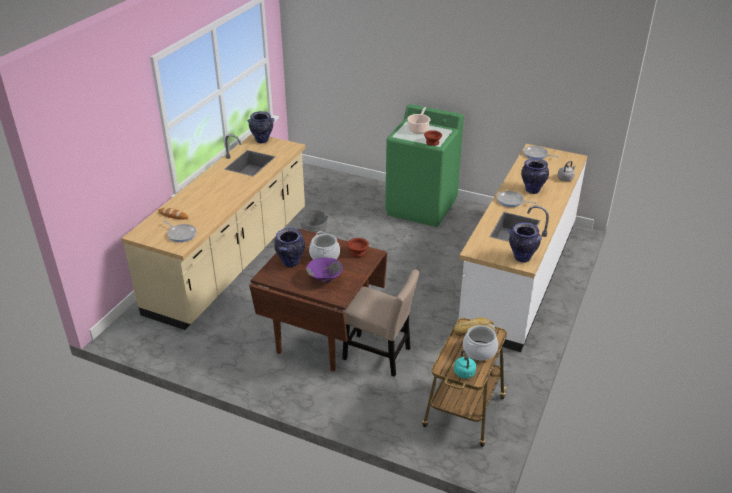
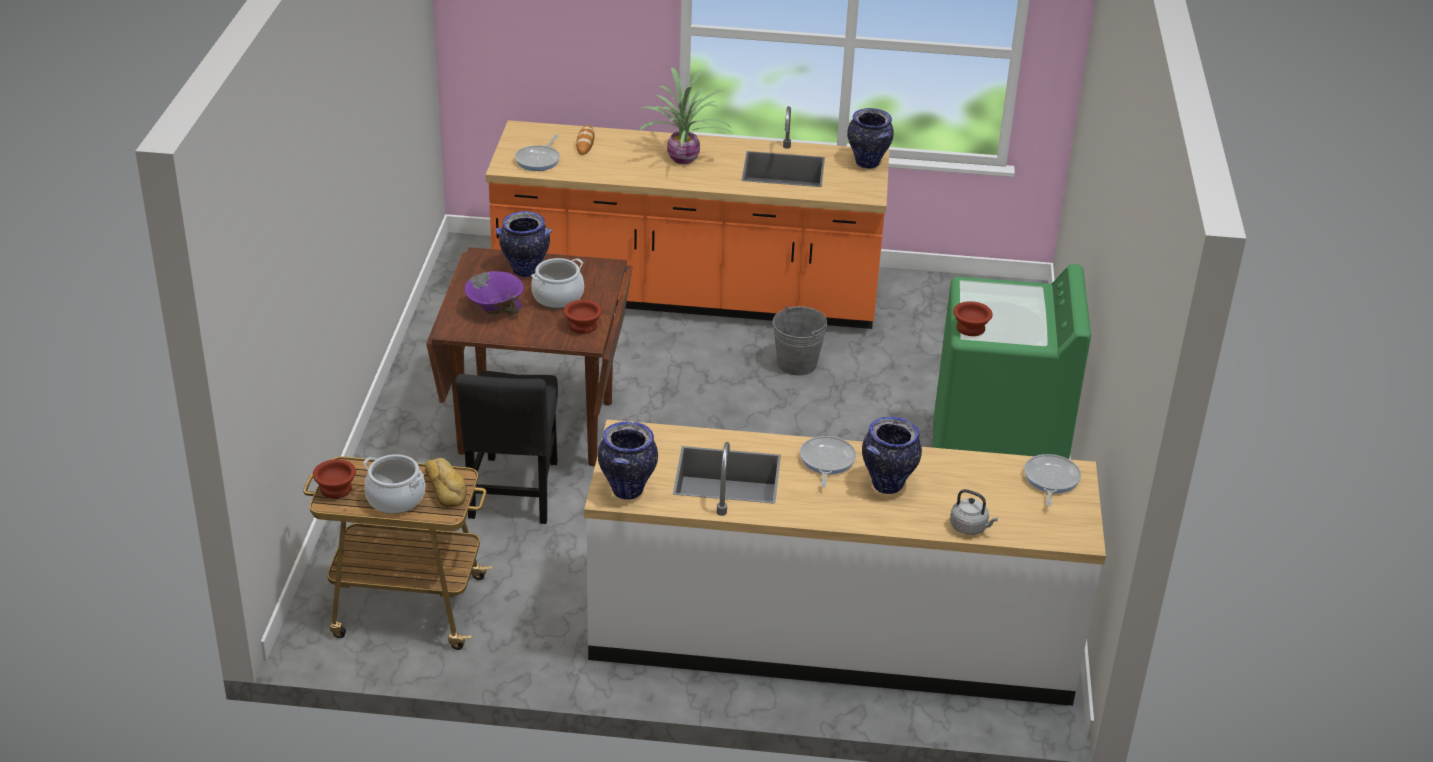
camera: 70 degrees right, 0 degrees up
(217, 188) = (684, 159): none -> potted plant
(231, 260) = (687, 295): beige counter -> orange counter
(380, 355) = (514, 494): beige chair -> black chair
(418, 129) = (1016, 305): cooking pot -> none
(464, 374) = (335, 490): turquoise kettle -> brown bowl

